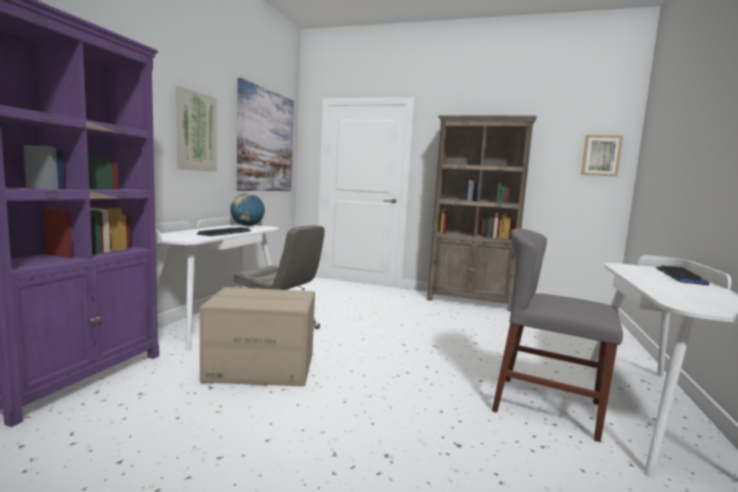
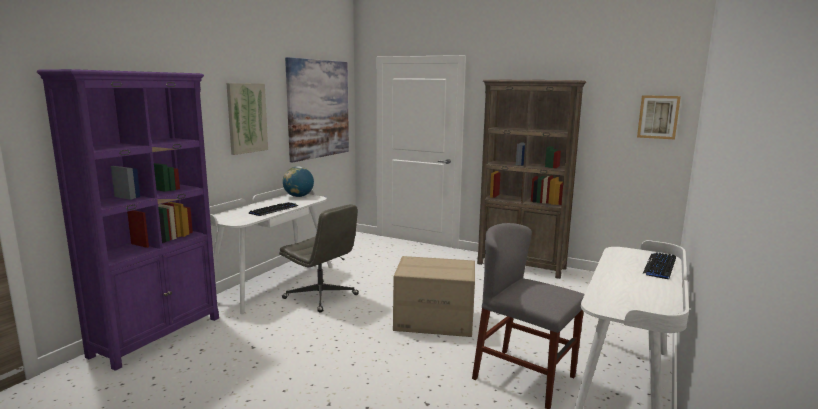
camera: 10 degrees right, 5 degrees up
(261, 367) = (296, 331): cardboard box -> cardboard box (434, 320)

